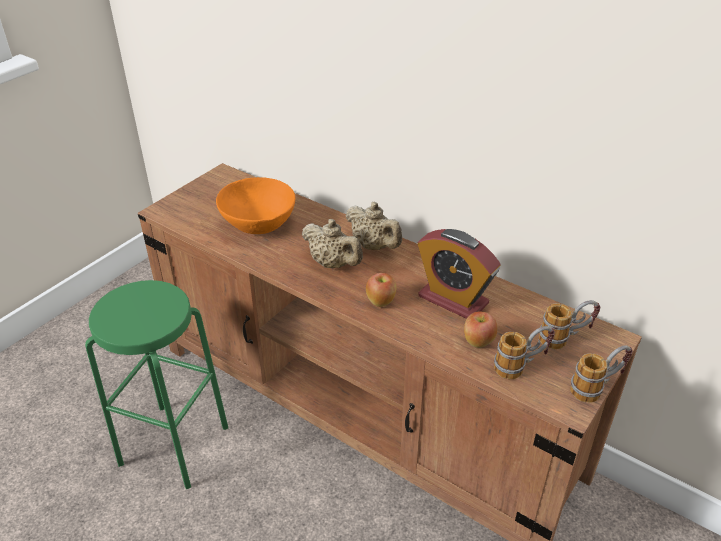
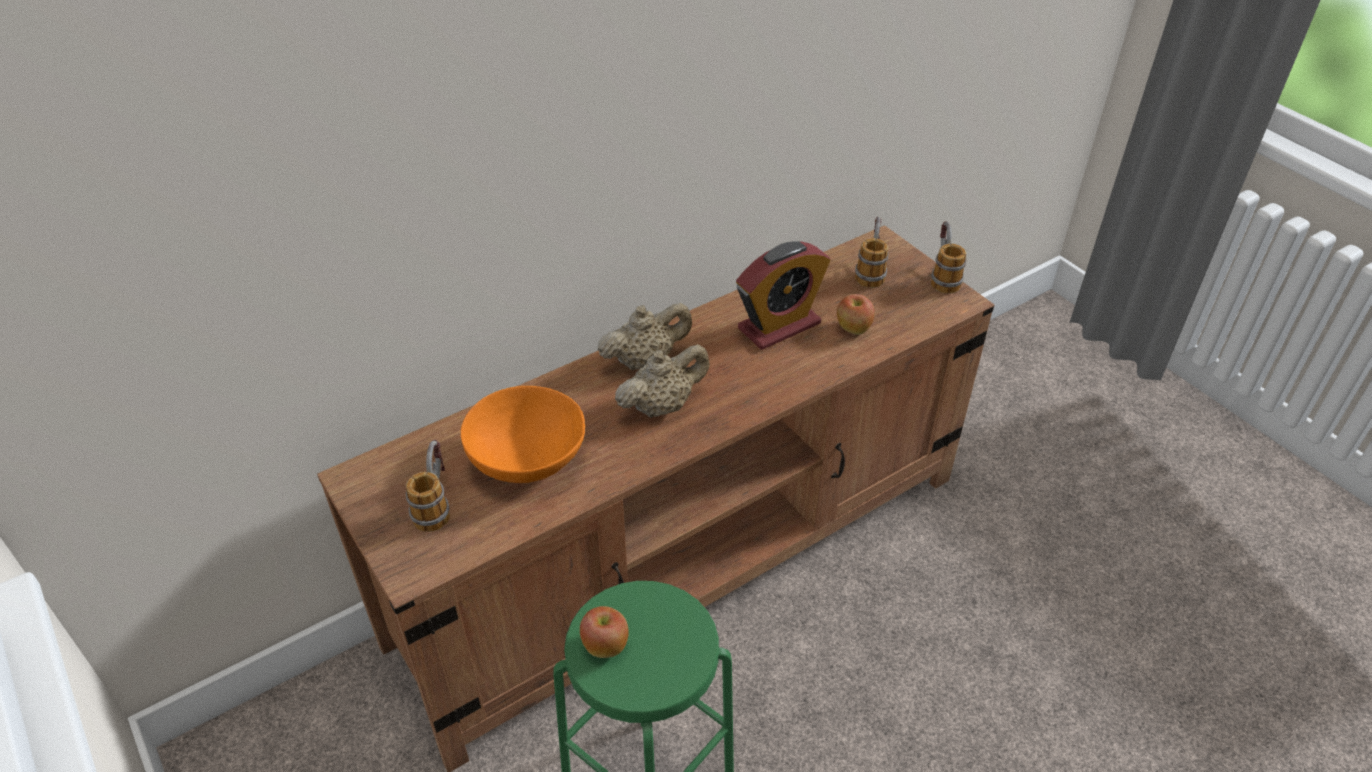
camera: 70 degrees left, 5 degrees up
(381, 301) = (756, 382): apple -> apple (605, 646)
(521, 366) = (899, 312): mug -> mug (435, 504)

